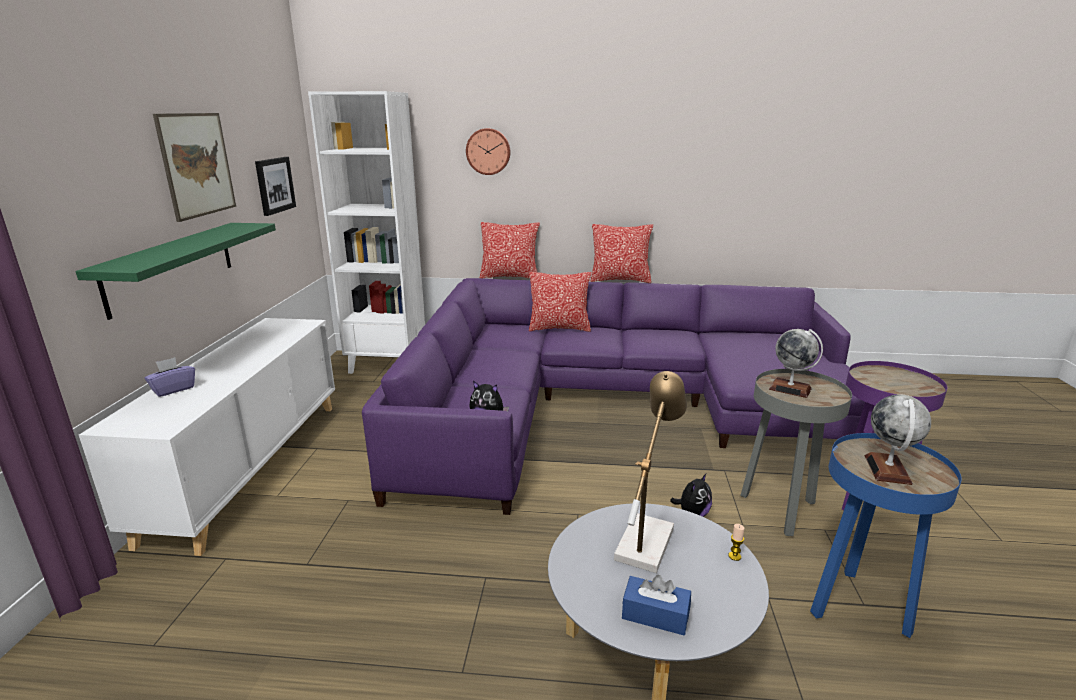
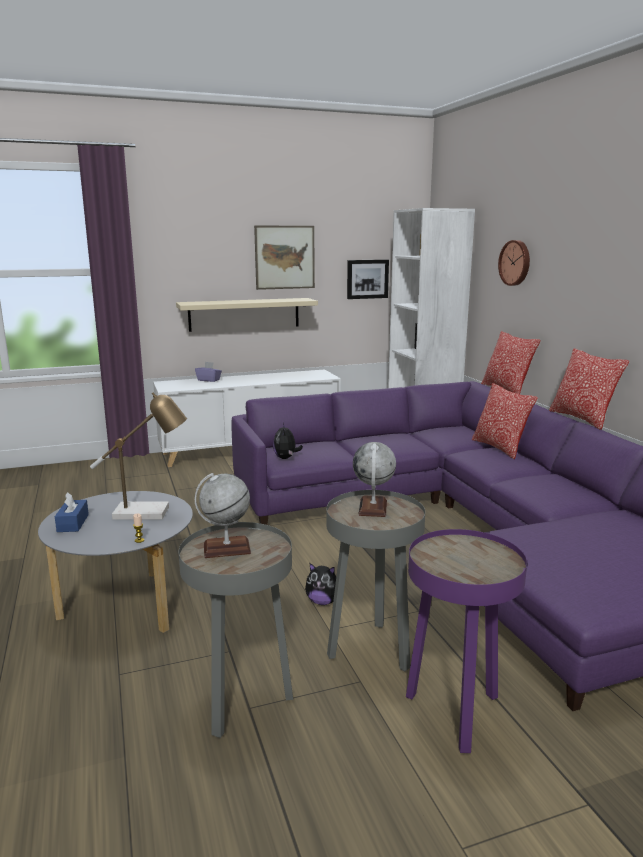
camera: 65 degrees right, 5 degrees down
(171, 266) = (244, 314): green shelf -> beige shelf
(857, 607) = (242, 703): blue side table -> grey side table

